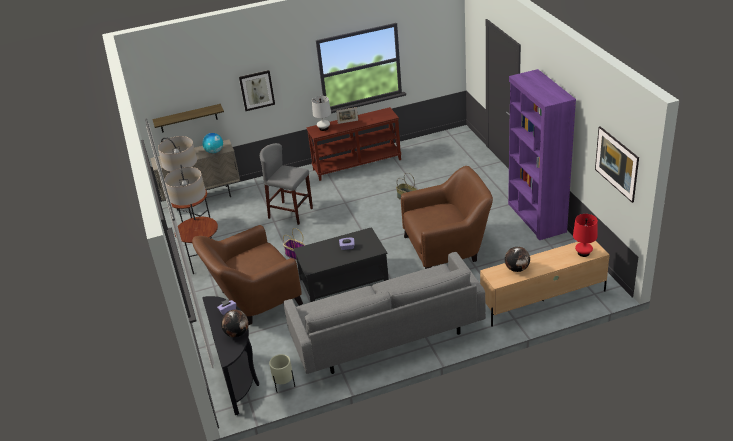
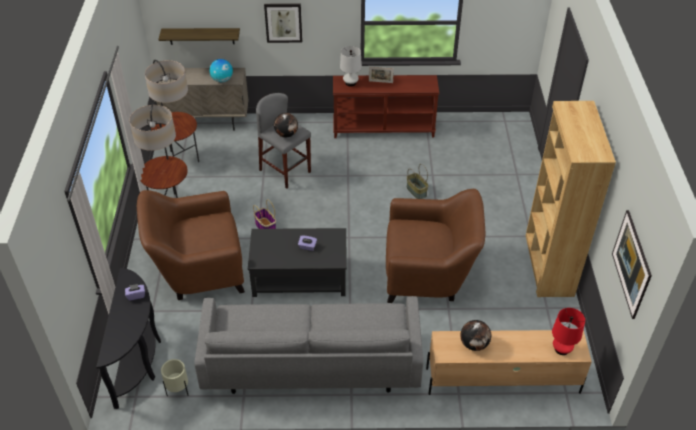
camera: 15 degrees right, 10 degrees up
(237, 333) = (131, 328): globe -> globe (286, 134)
(536, 218) = (548, 265): purple bookcase -> brown bookcase

